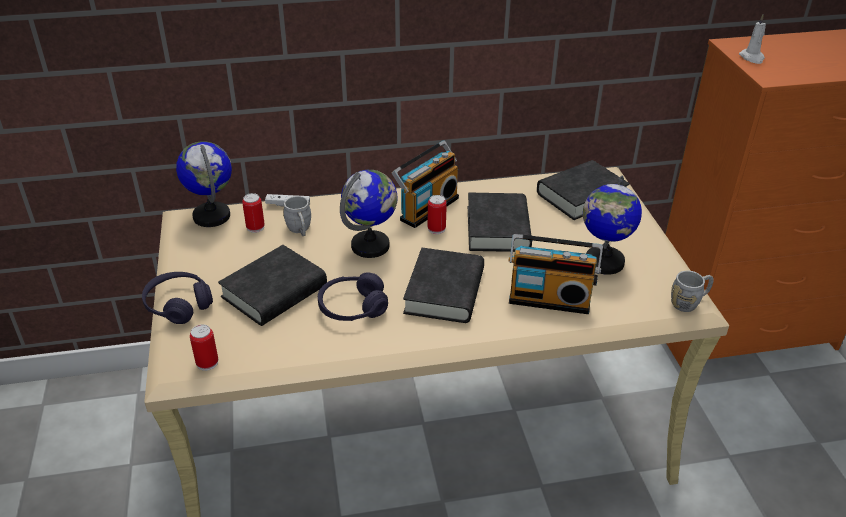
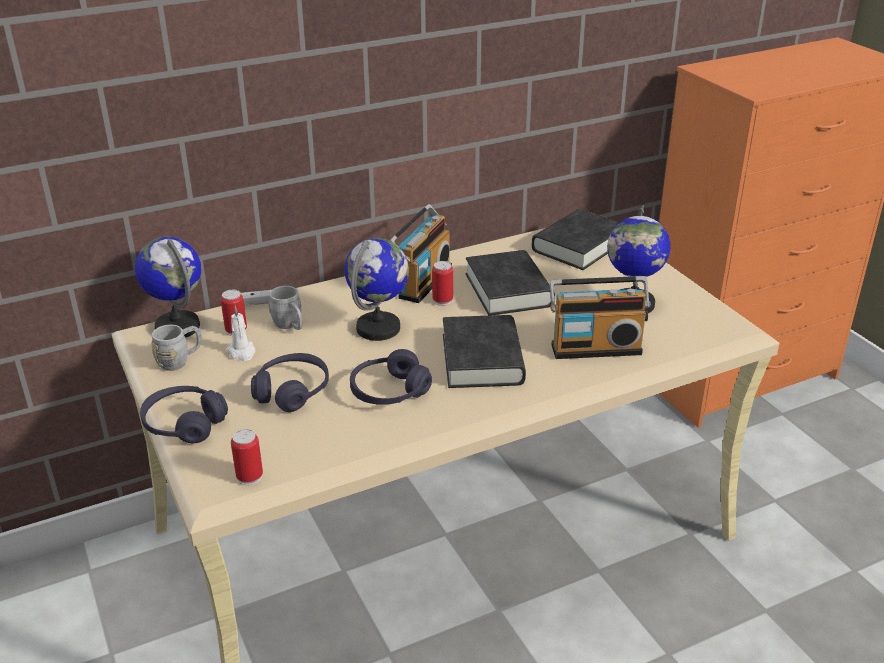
camera: 15 degrees left, 5 degrees down
(274, 292) = (292, 391): black book -> purple headphones
(689, 302) = (734, 327): grey mug -> grey mug (180, 360)
(752, 58) = (728, 77): white candle -> white candle (242, 352)

